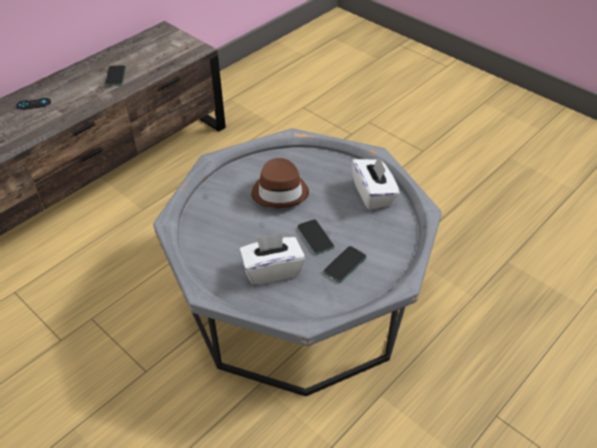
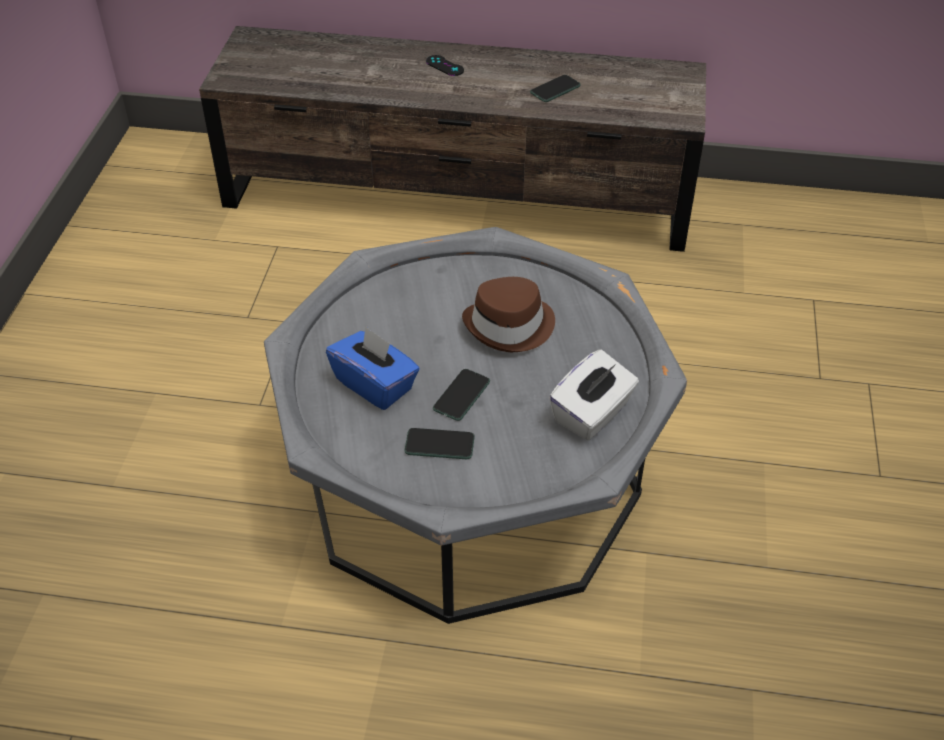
camera: 55 degrees right, 0 degrees up
(272, 270) = (375, 384): white tissue box -> blue tissue box

